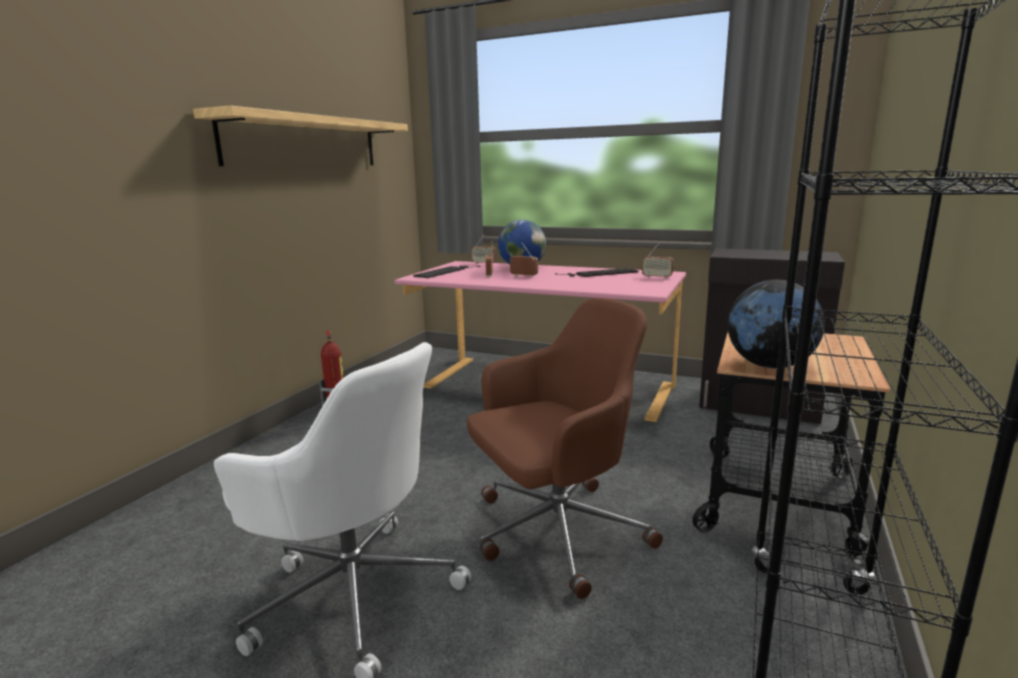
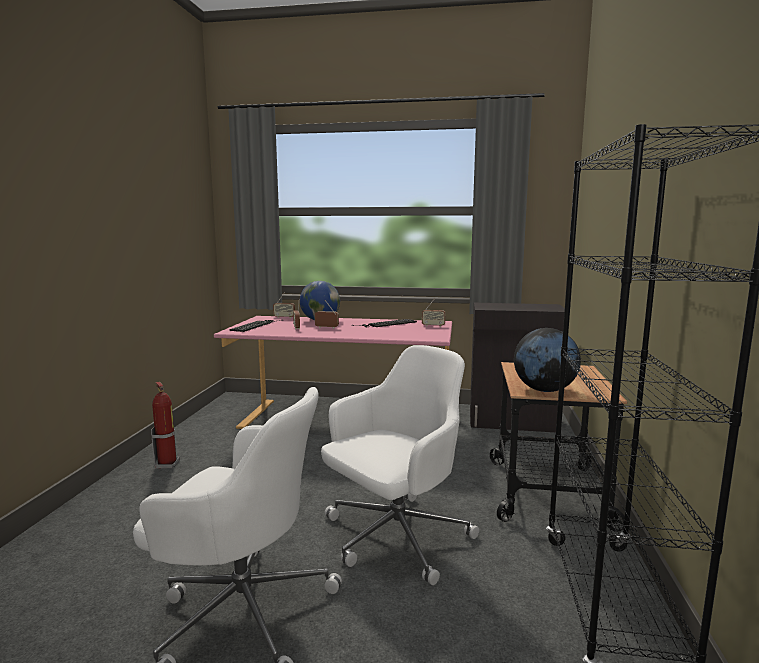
camera: 15 degrees left, 5 degrees down
(305, 142) = (132, 214): shelf -> none
(555, 533) = (395, 537): brown office chair -> white office chair

